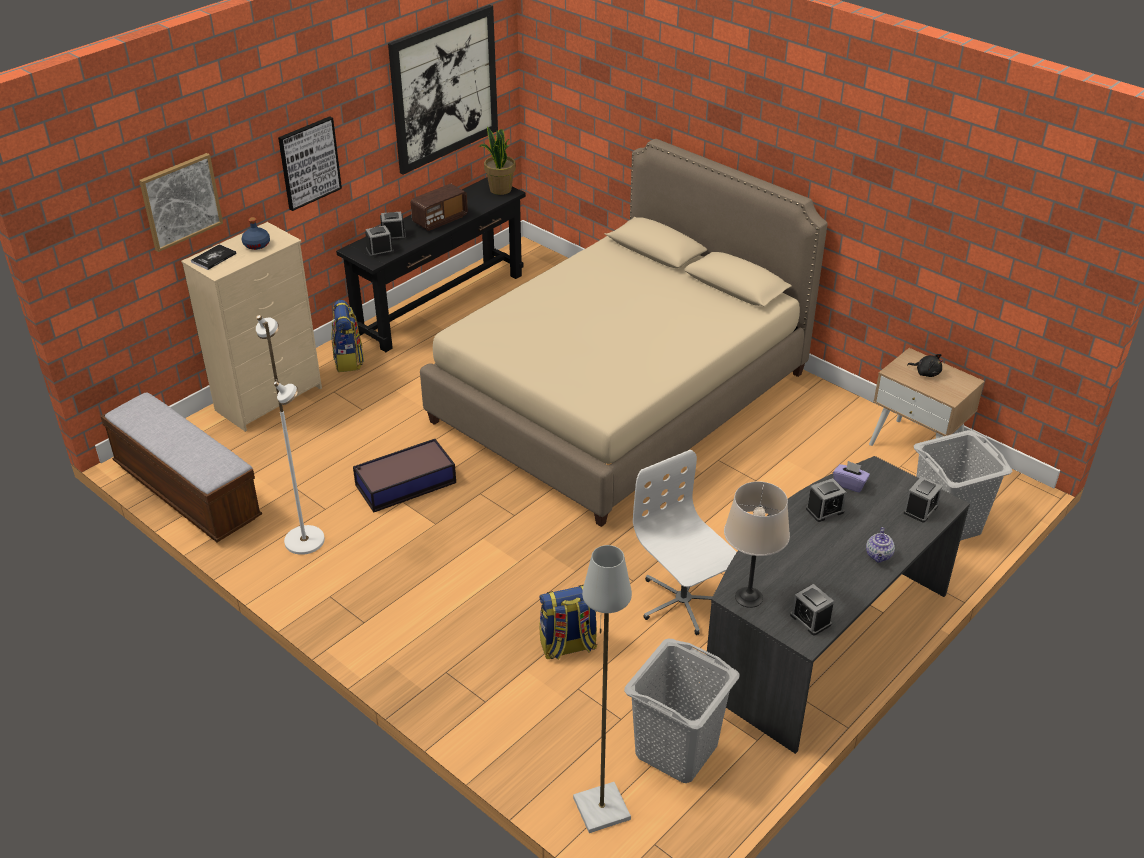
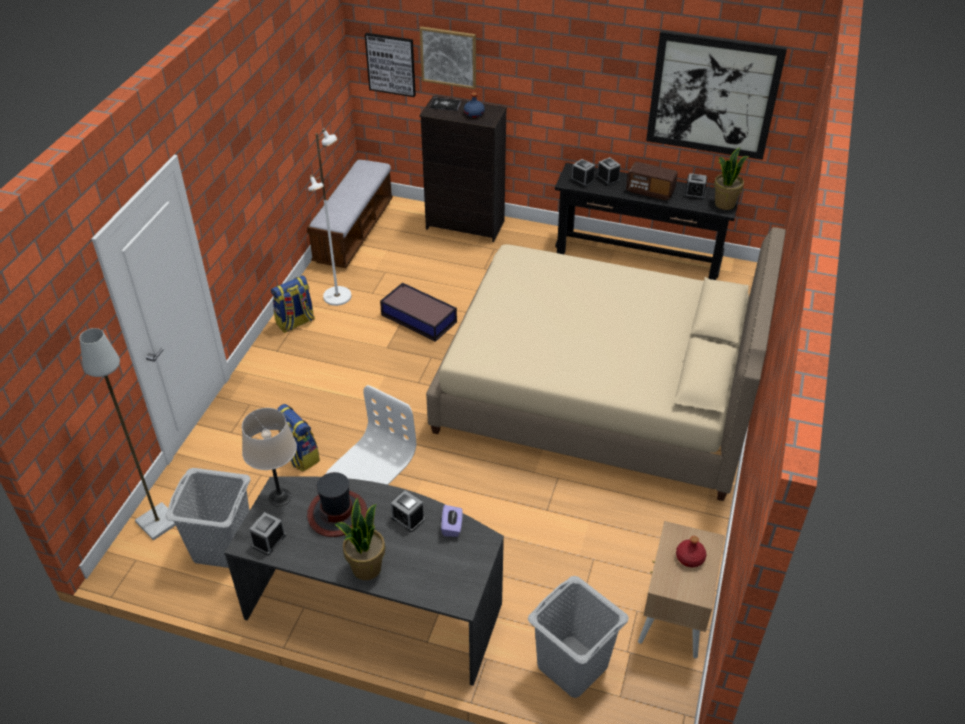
camera: 65 degrees right, 5 degrees up
(270, 399) = (465, 226): beige dresser -> black dresser
(309, 163) = (561, 85): picture -> picture (391, 64)
(349, 360) = (533, 241): backpack -> backpack (295, 323)
(794, 558) = (337, 513): none -> hat
(879, 556) = (366, 568): teapot -> potted plant
(920, 509) = (443, 585): alarm clock -> alarm clock (694, 194)
(926, 373) = (690, 557): black plush toy -> red bottle

